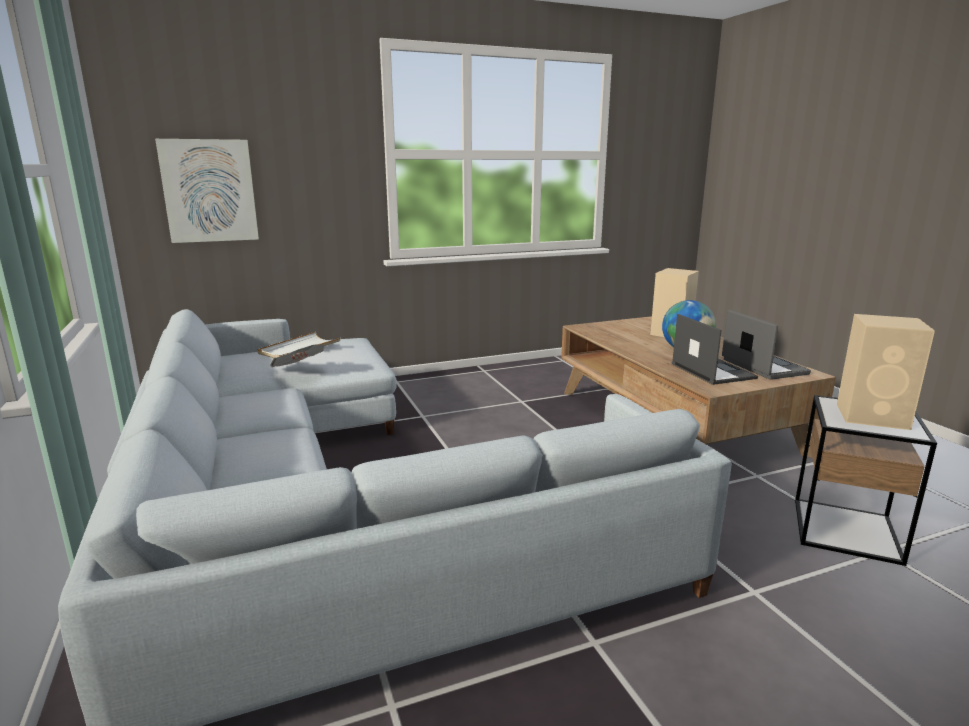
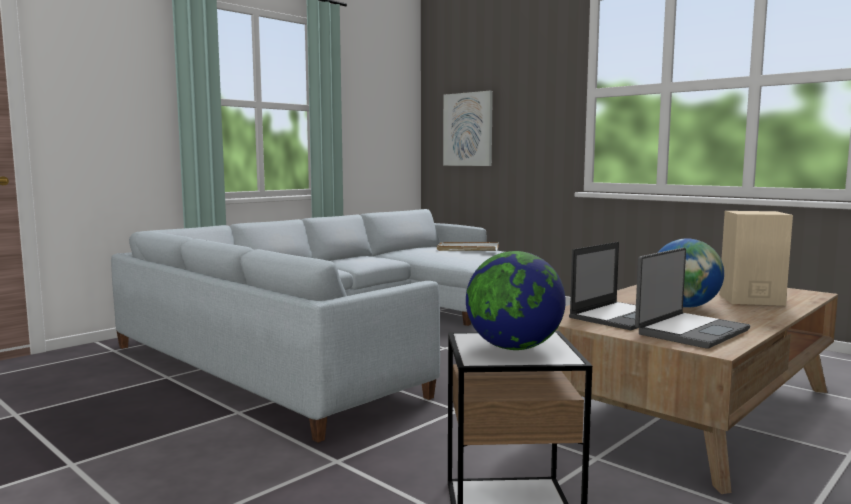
camera: 65 degrees right, 10 degrees down
(298, 370) = (426, 254): newspaper -> none
(874, 417) = (513, 348): beige speaker -> globe

